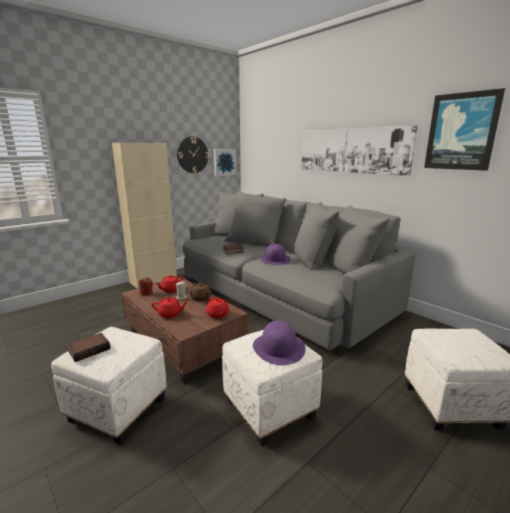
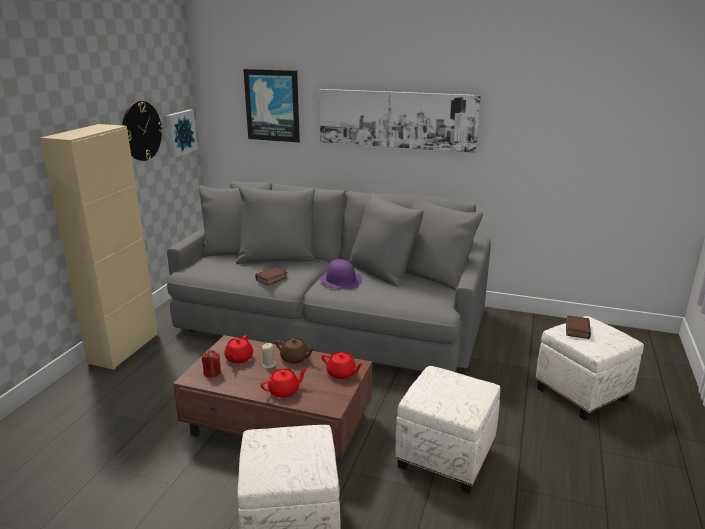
camera: 30 degrees left, 5 degrees up
(89, 349) = (270, 463): book -> book (576, 329)
(279, 348) = (459, 389): purple hat -> none
(461, 132) = (529, 105): picture -> picture (272, 105)

